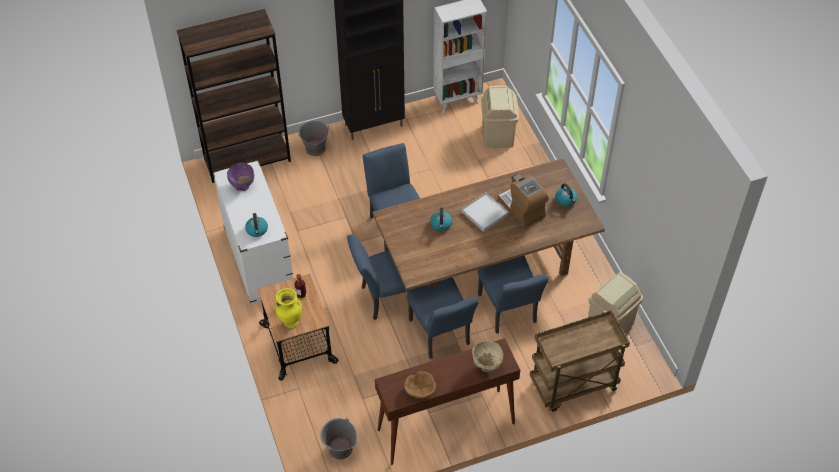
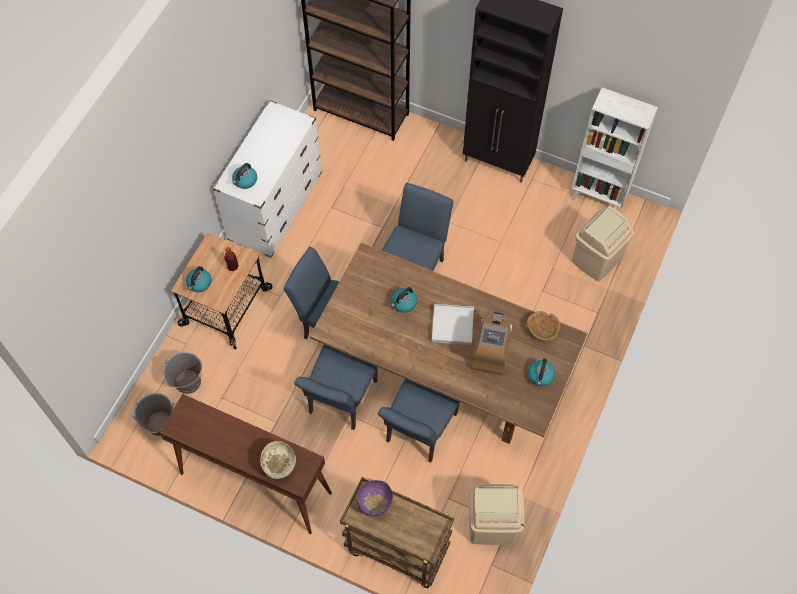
camera: 45 degrees right, 10 degrees up
(242, 186) = (278, 132): purple bowl -> purple bowl (375, 505)
(291, 321) = (199, 283): yellow vase -> kettle
(315, 148) = (426, 144): grey bucket -> grey bucket (188, 381)
(420, 389) = (205, 437): brown bowl -> brown bowl (542, 330)

